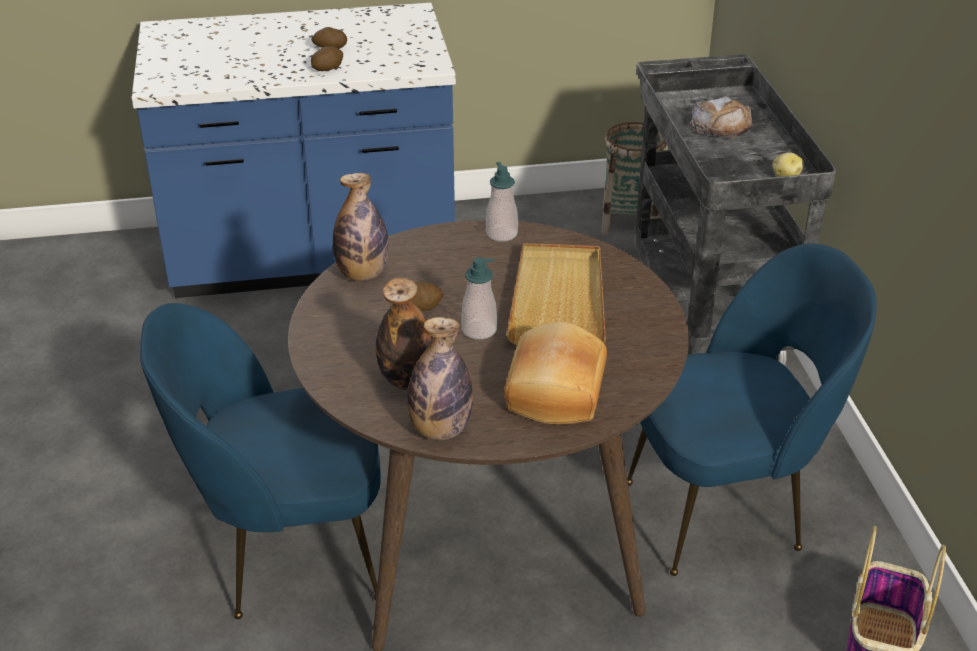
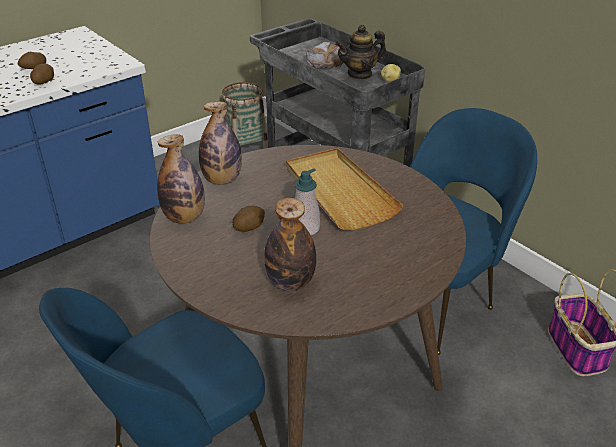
camera: 30 degrees left, 0 degrees up
(440, 430) = (347, 309): bottle -> bottle (222, 180)
(501, 234) = (259, 160): soap dispenser -> none
(553, 392) = (395, 253): bread -> none
(751, 156) = (360, 74): none -> teapot

